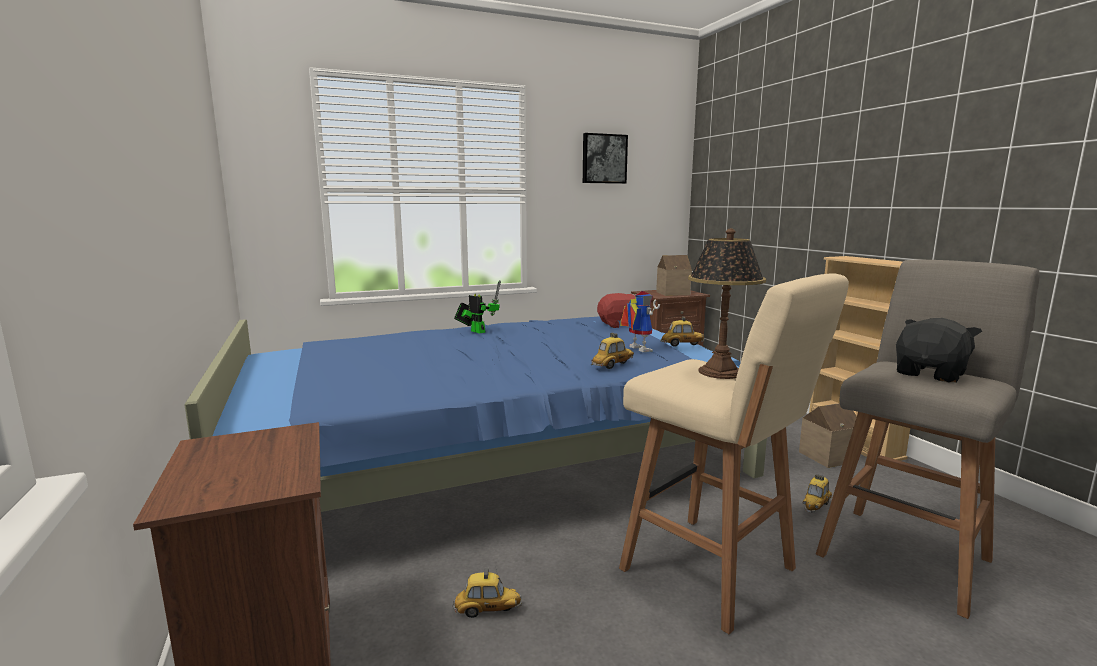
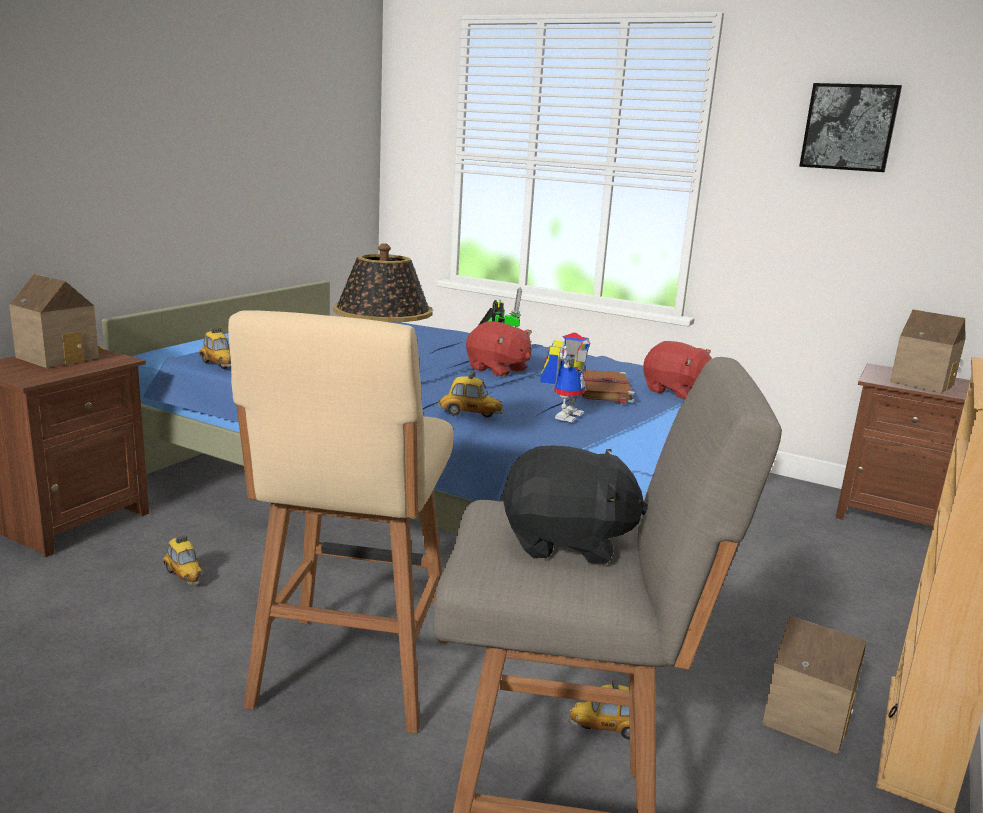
camera: 50 degrees right, 5 degrees up
(225, 456) = (61, 357): none -> toy house
(522, 342) = (498, 370): none -> red plush toy
(605, 333) = (604, 390): none -> brown book
(682, 345) = (641, 432): toy car -> toy car (217, 365)

